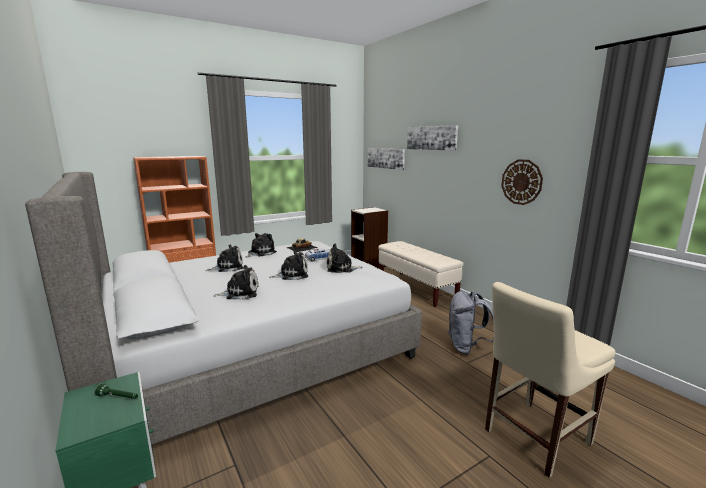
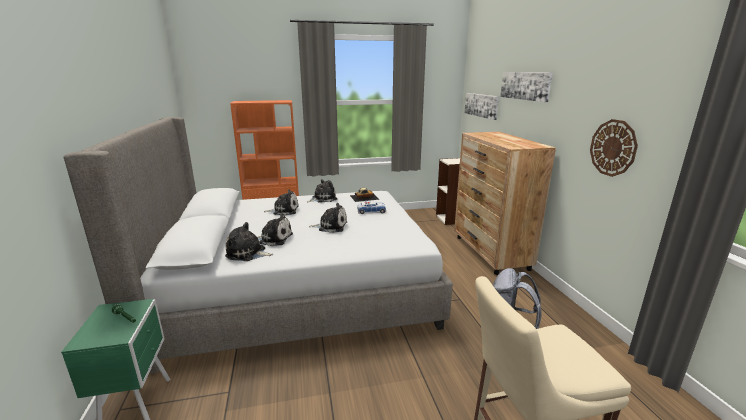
camera: 20 degrees right, 5 degrees up
(341, 269) = (382, 226): plush toy -> plush toy (248, 253)
(416, 289) = (490, 253): beige bench -> brown dresser

